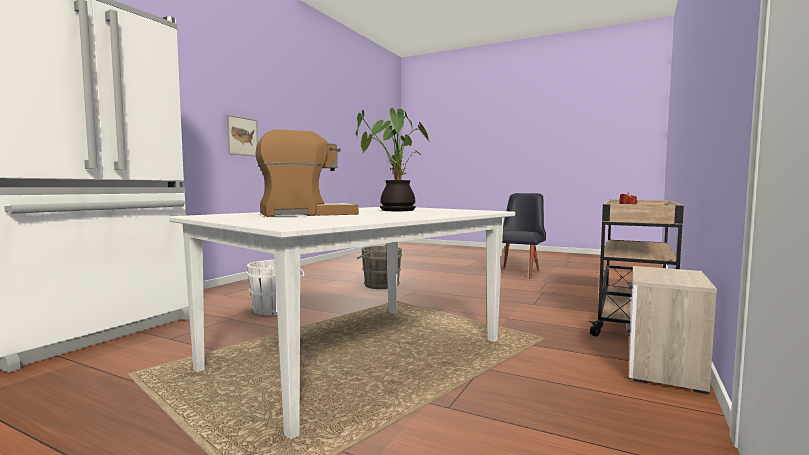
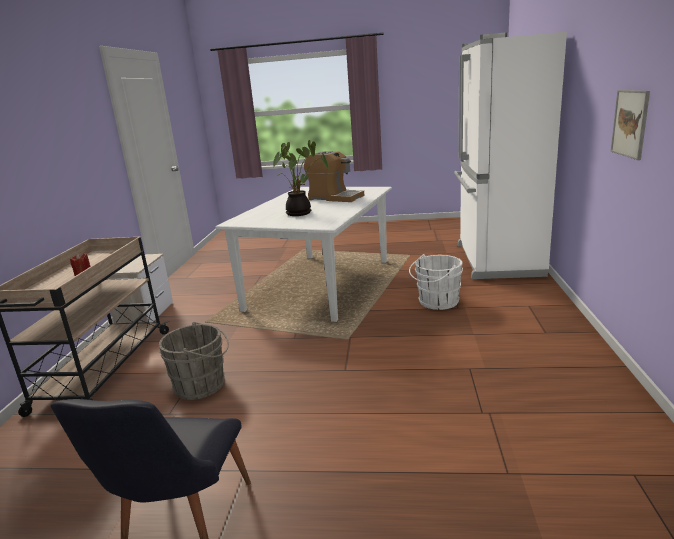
camera: 160 degrees right, 15 degrees up
(306, 214) = (335, 198): coffee machine -> coffee machine turned 105 degrees counterclockwise
(379, 285) = (407, 371): grey bucket -> grey bucket (203, 385)

